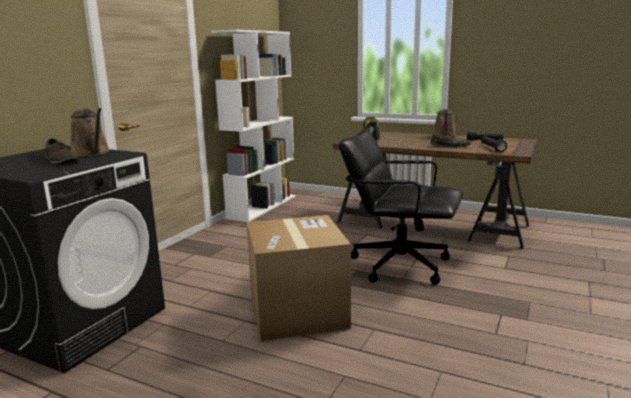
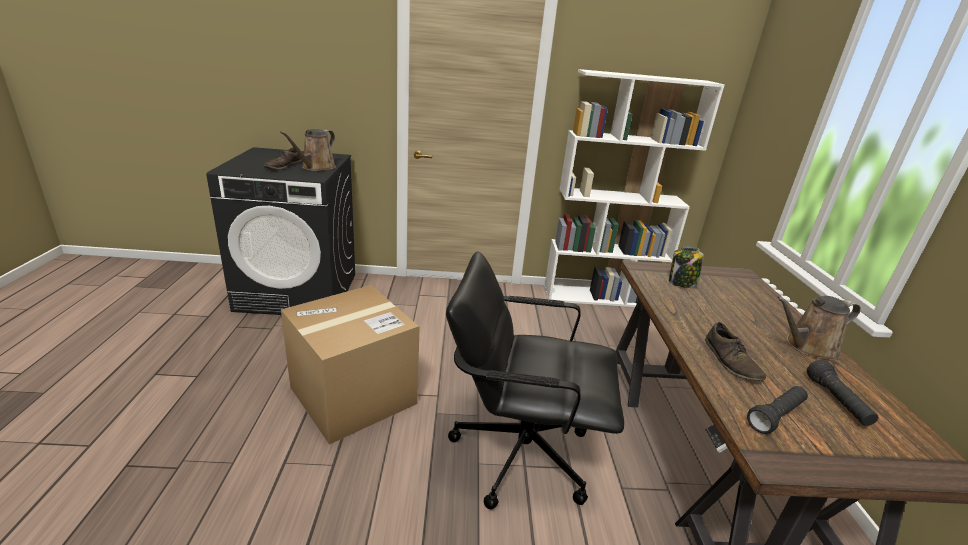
camera: 60 degrees right, 10 degrees up
(399, 264) = (520, 451): black office chair -> black office chair turned 75 degrees counterclockwise

